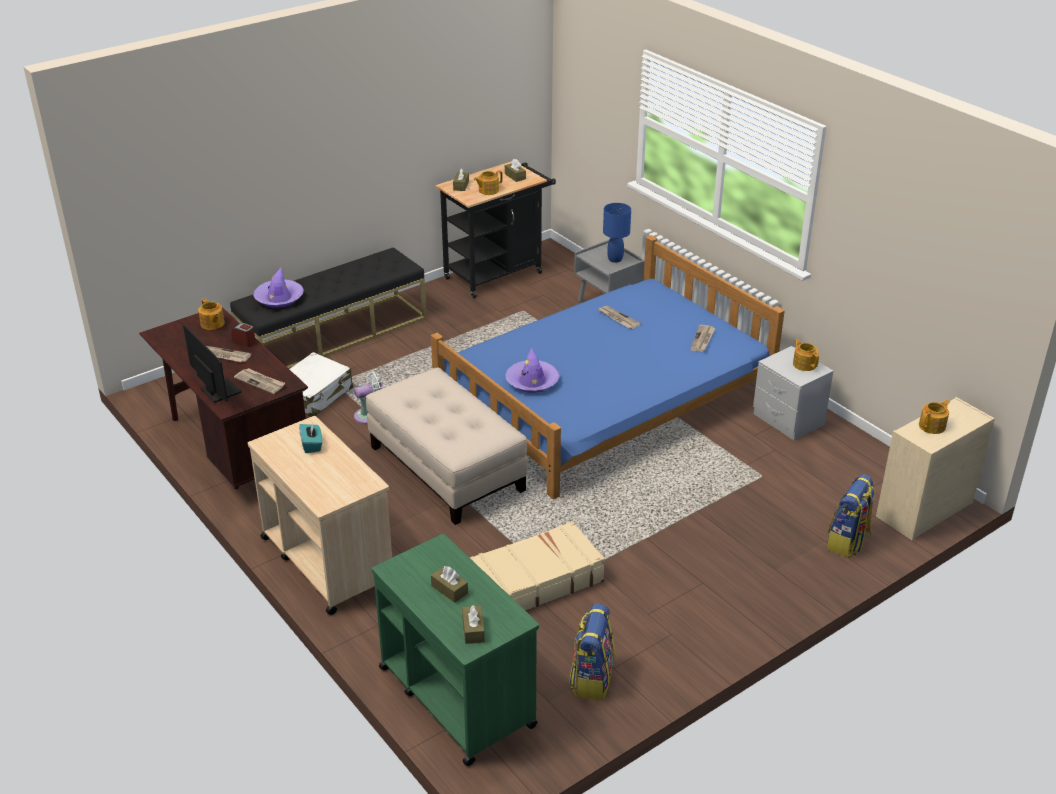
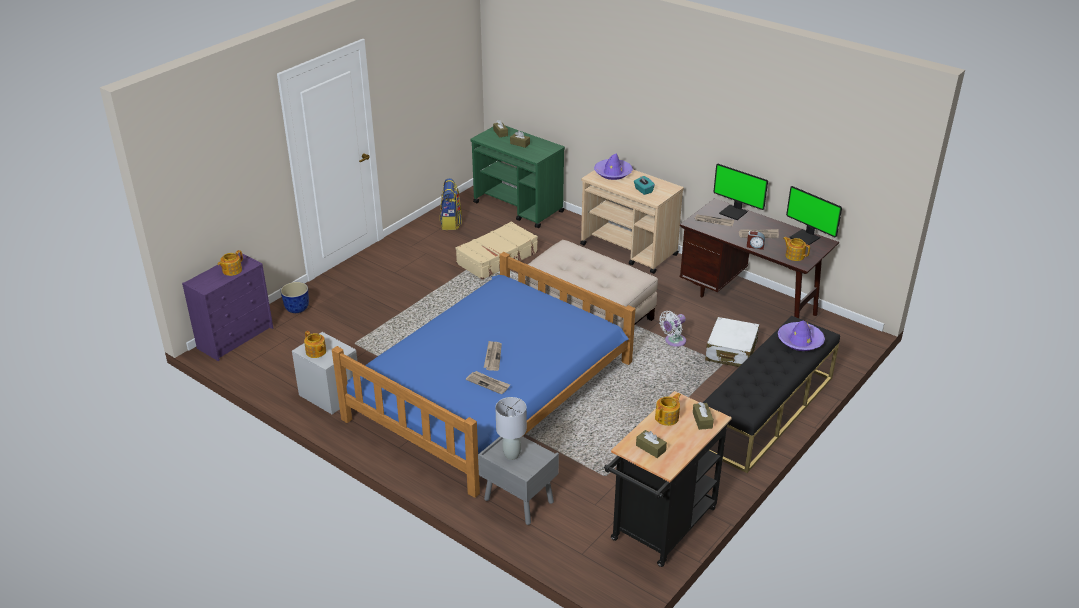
camera: 165 degrees right, 0 degrees up
(171, 343) = (806, 237): none -> monitor
(532, 381) = (540, 311): purple hat -> purple hat (613, 173)
(615, 259) = (511, 455): blue table lamp -> grey table lamp
(702, 340) = (406, 373): newspaper -> newspaper (492, 357)
(848, 542) = (297, 309): backpack -> planter
(923, 510) = (236, 337): beige dresser -> purple dresser

